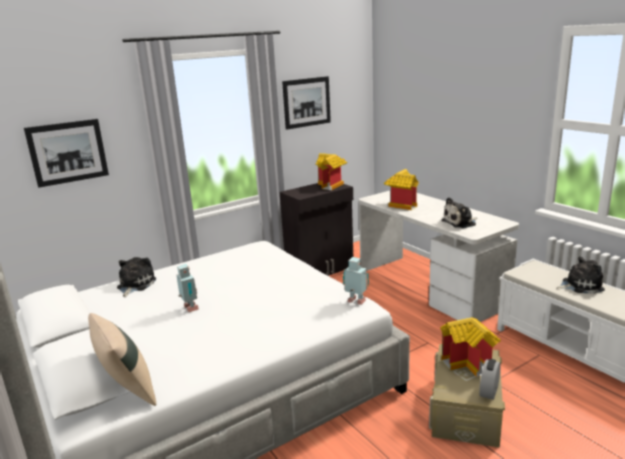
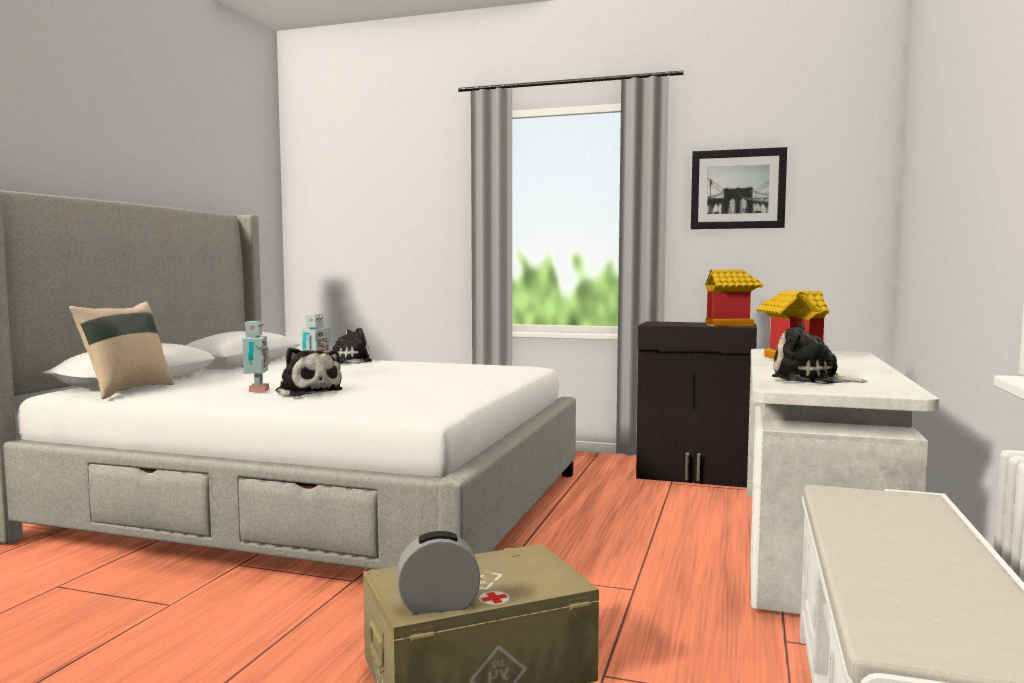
camera: 50 degrees right, 15 degrees down
(68, 152) = (392, 219): picture -> none
(356, 302) = (434, 408): toy robot -> toy robot (256, 391)
(469, 363) = (510, 574): toy house -> none
(580, 285) = (917, 544): plush toy -> plush toy (307, 392)

